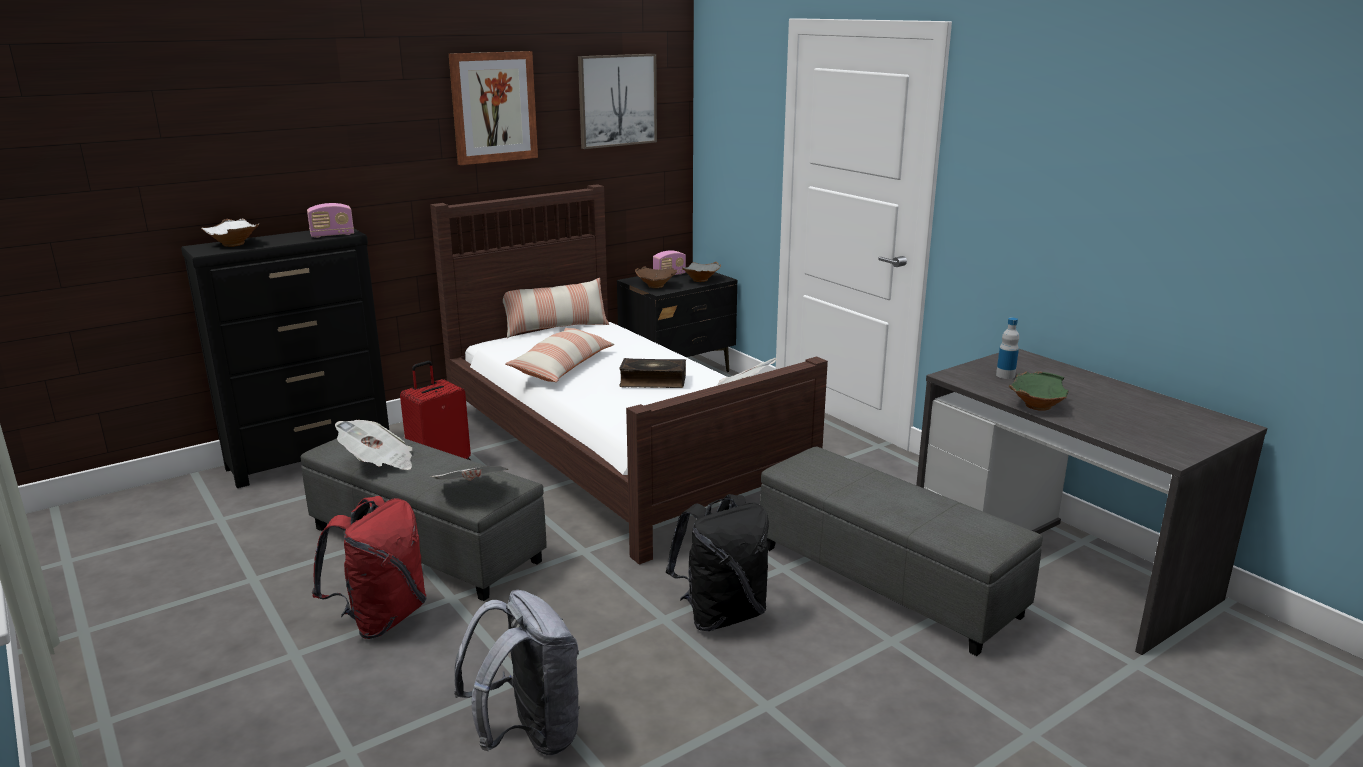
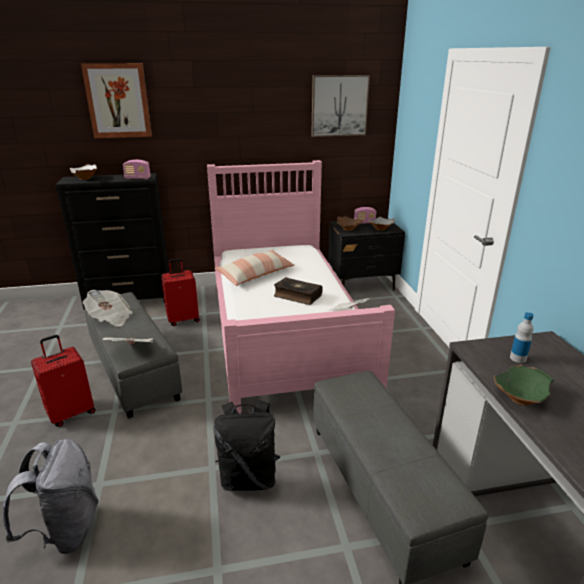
camera: 25 degrees right, 5 degrees up
(381, 618) = (71, 413): red backpack -> red suitcase
(493, 107) = (252, 107): picture -> picture (118, 101)
(555, 328) = (279, 247): pillow -> none
(617, 450) = (284, 331): brown bed -> pink bed

